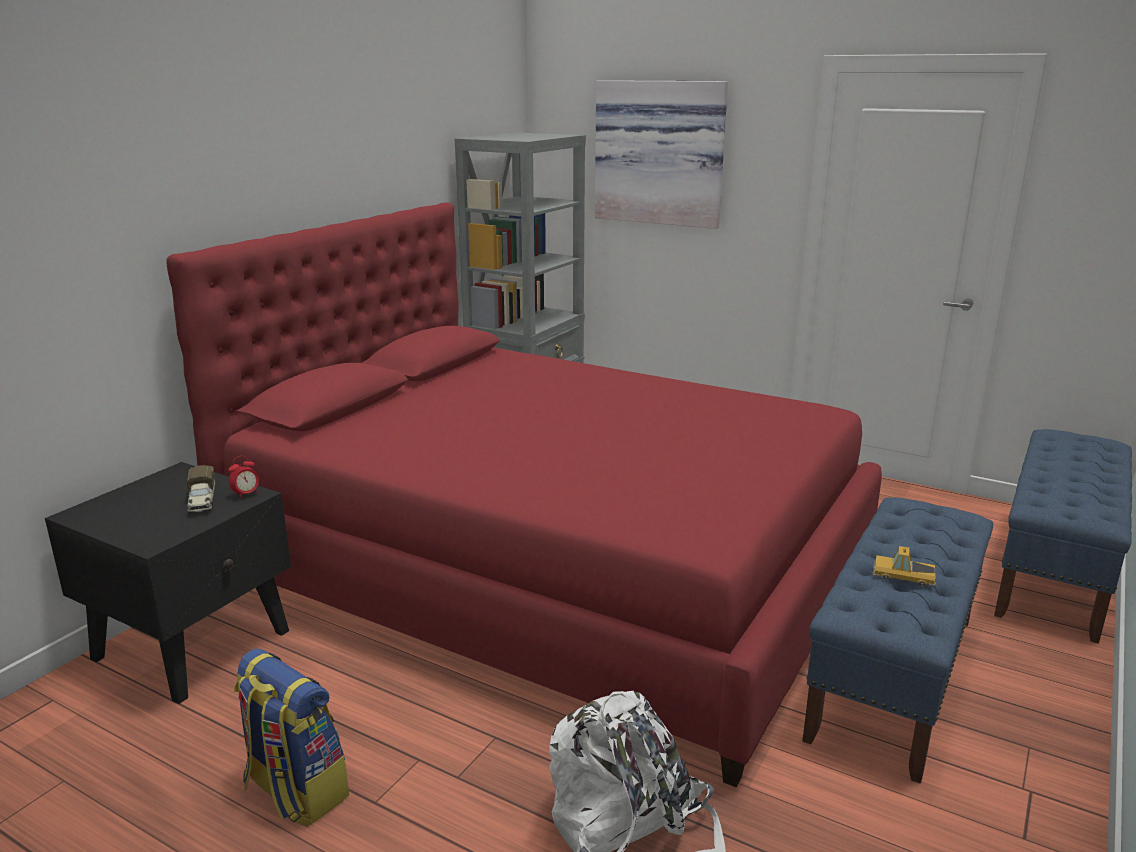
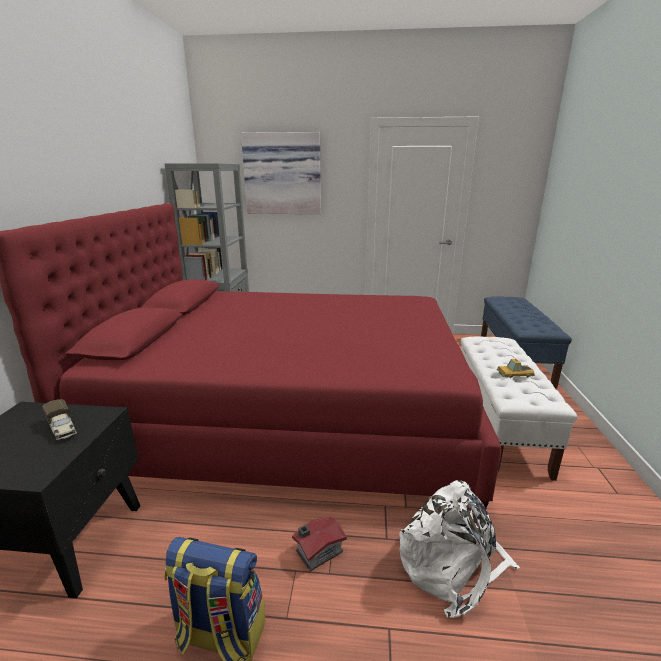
camera: 25 degrees left, 0 degrees up
(246, 494) = (98, 415): alarm clock -> none
(461, 749) = (317, 551): none -> toy house
(893, 675) = (497, 427): blue bench -> white bench

